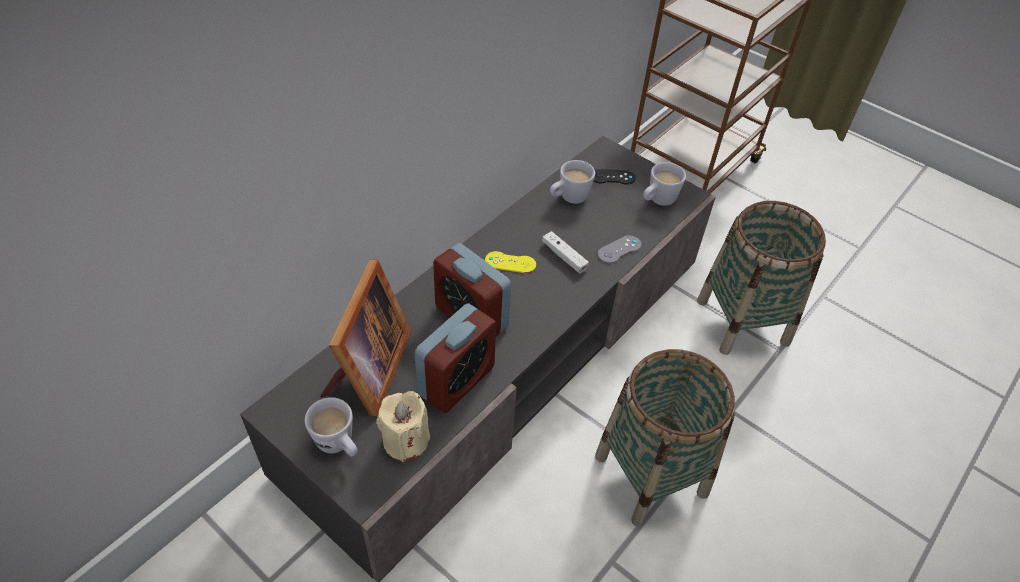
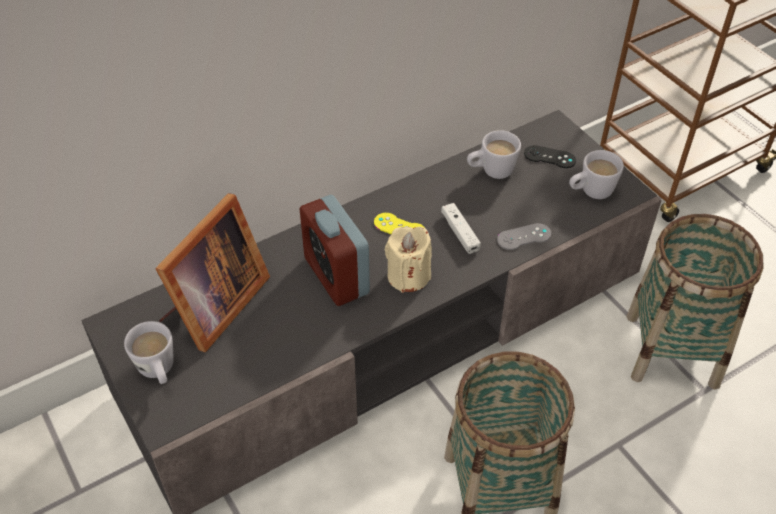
camera: 20 degrees right, 0 degrees up
(405, 440) = (223, 382): beige candle -> beige candle (408, 276)
(456, 381) = (296, 336): alarm clock -> none

